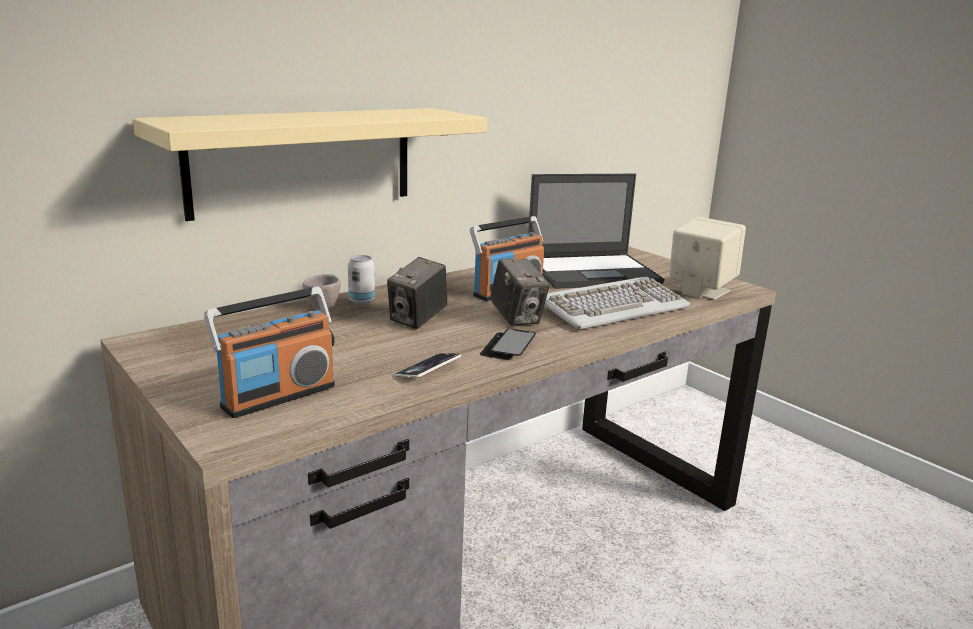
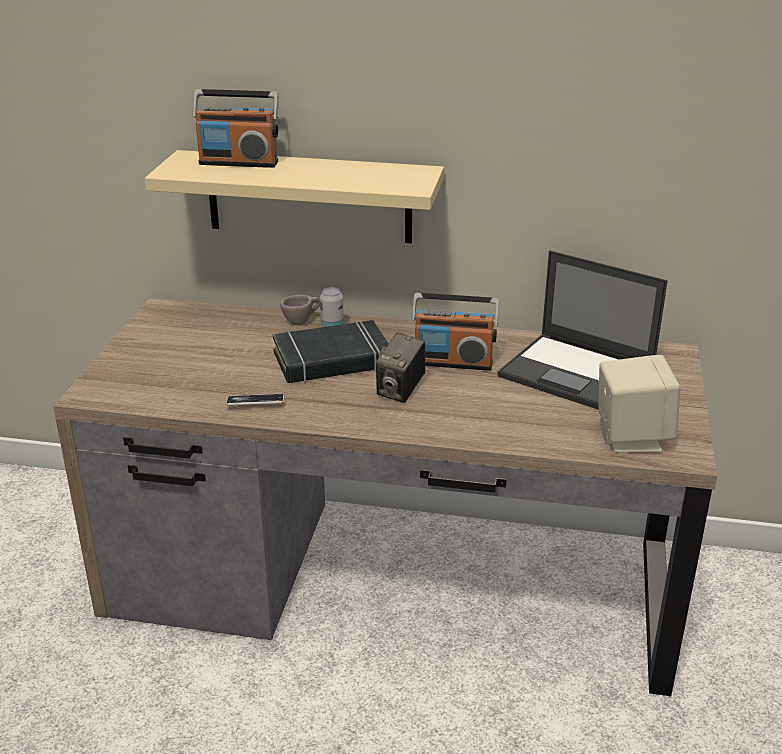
camera: 50 degrees right, 10 degrees up
(278, 396) = (152, 380): radio -> radio (239, 162)
(418, 320) = (332, 360): camera -> black book
(508, 346) = (340, 411): phone -> none
(613, 308) = (498, 417): keyboard -> none

